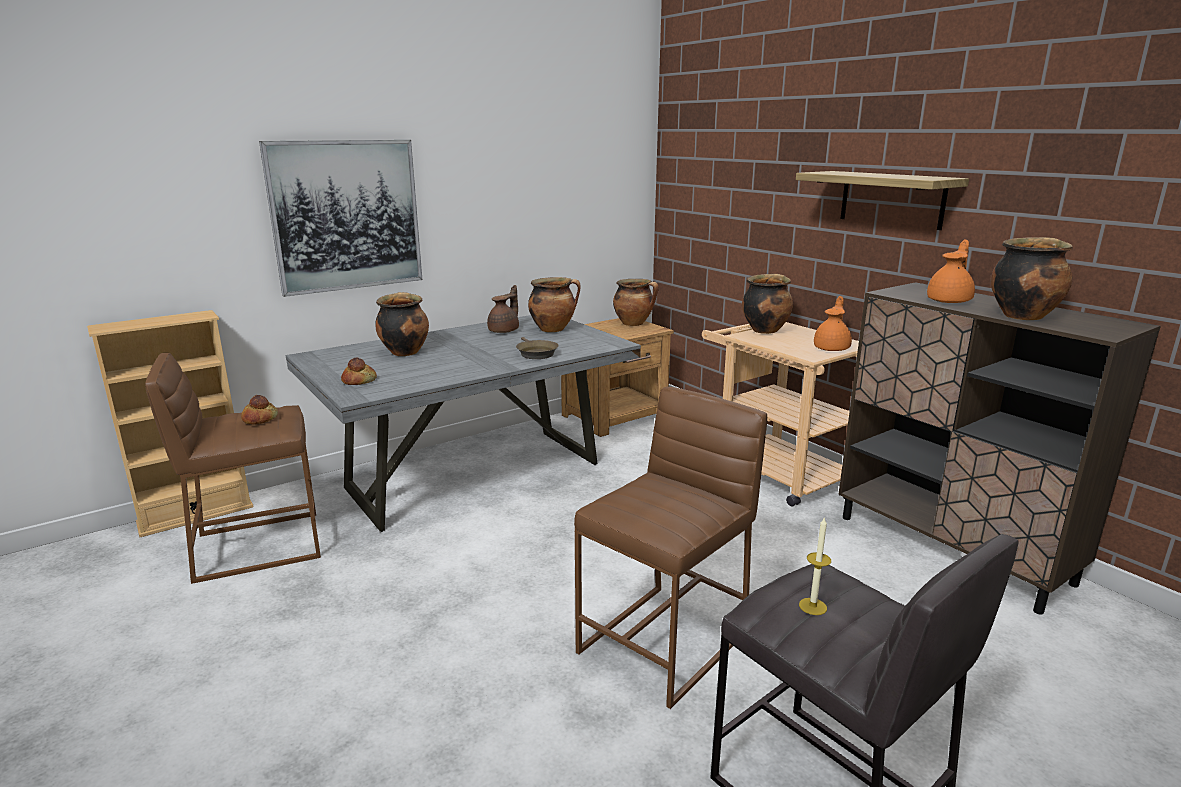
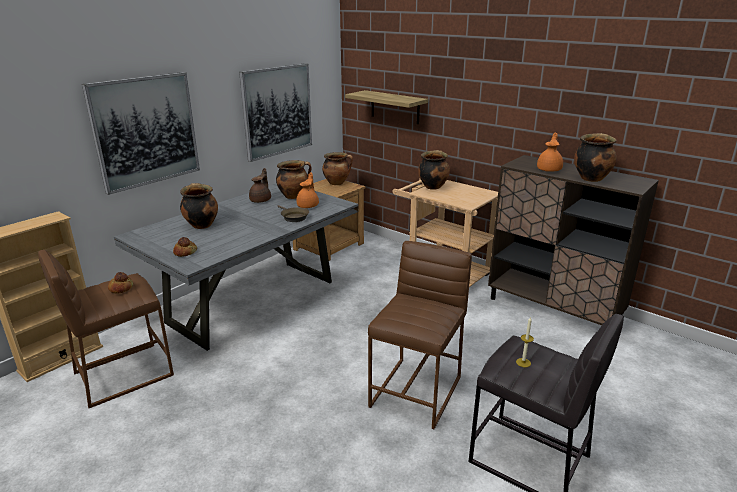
camera: 15 degrees left, 5 degrees up
(549, 210) = (277, 111): none -> picture
(832, 348) = (477, 197): orange teapot -> orange teapot (308, 205)
(891, 199) = (507, 103): shelf -> shelf (395, 107)

